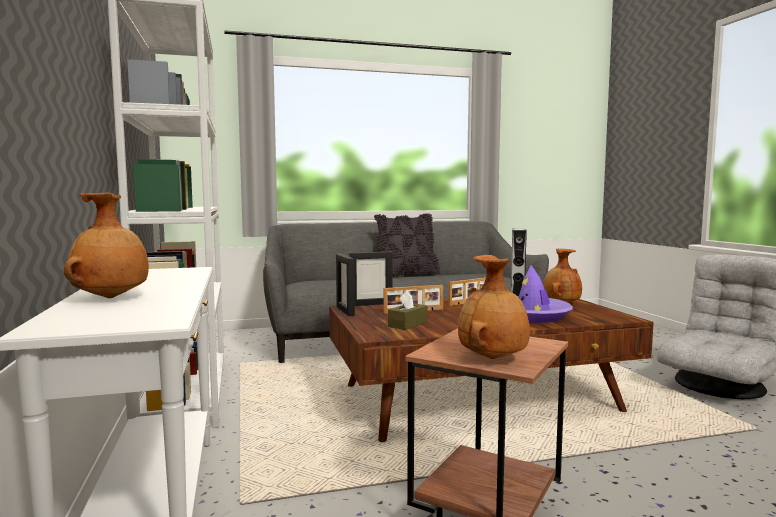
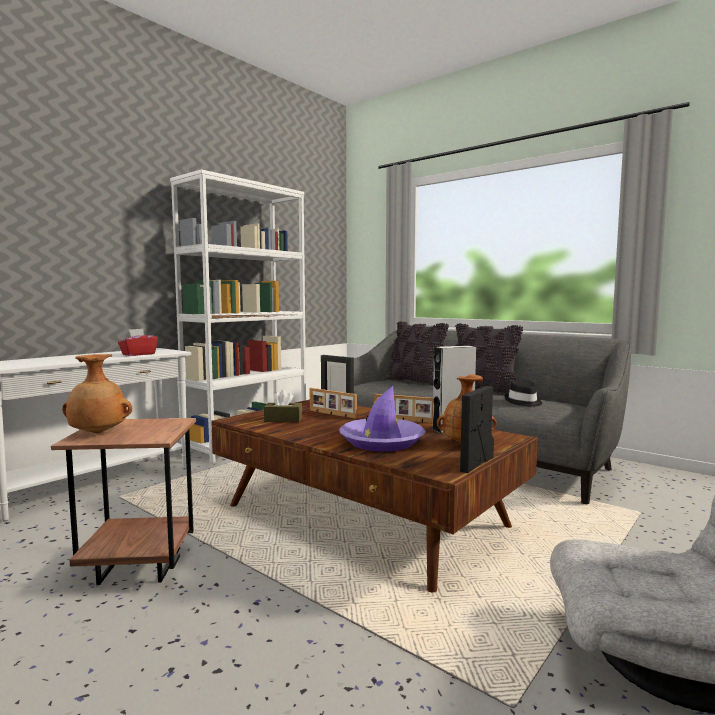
camera: 55 degrees right, 0 degrees up
(112, 298) = (62, 357): brown vase -> none
(185, 277) = (138, 354): none -> red tissue box
(330, 278) = (415, 381): none -> black pillow
(346, 311) = (302, 403): picture frame -> picture frame (477, 464)
(467, 276) = (523, 402): none -> black hat

